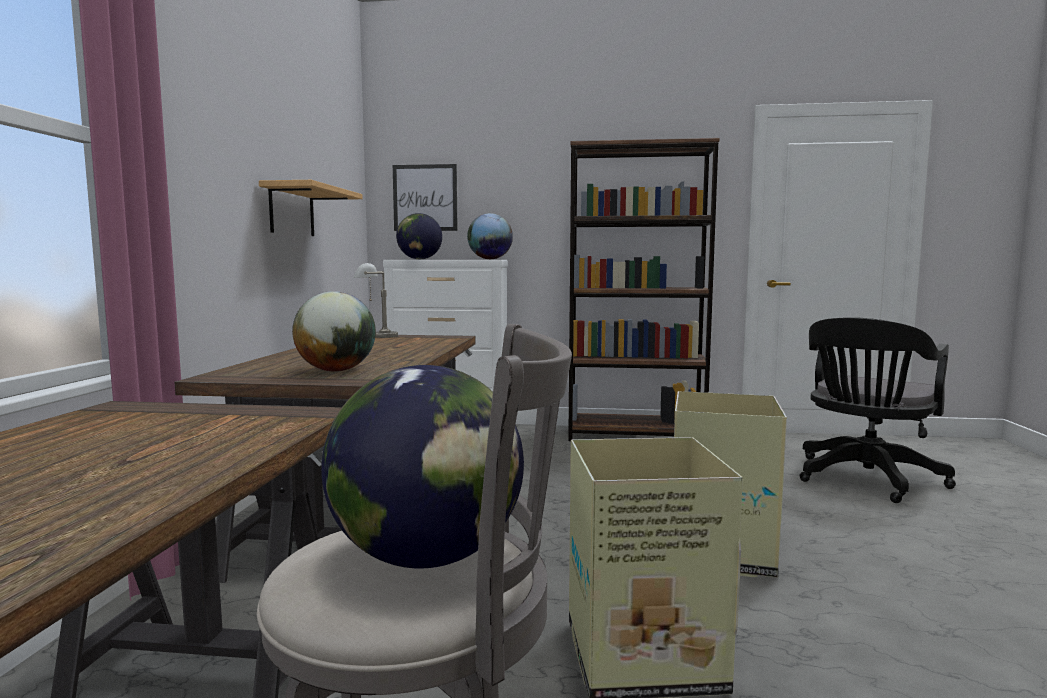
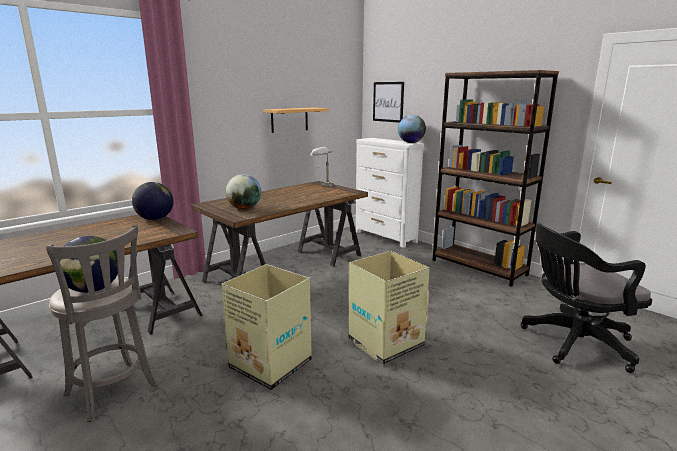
camera: 40 degrees right, 10 degrees up
(419, 259) = (375, 139): globe -> globe (155, 219)

